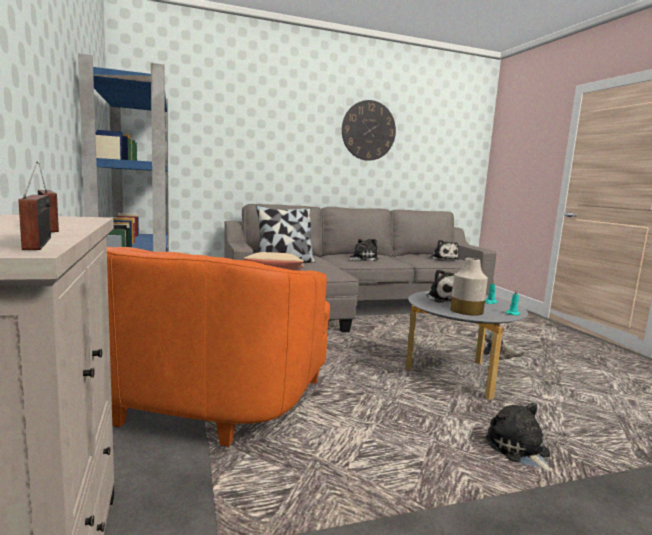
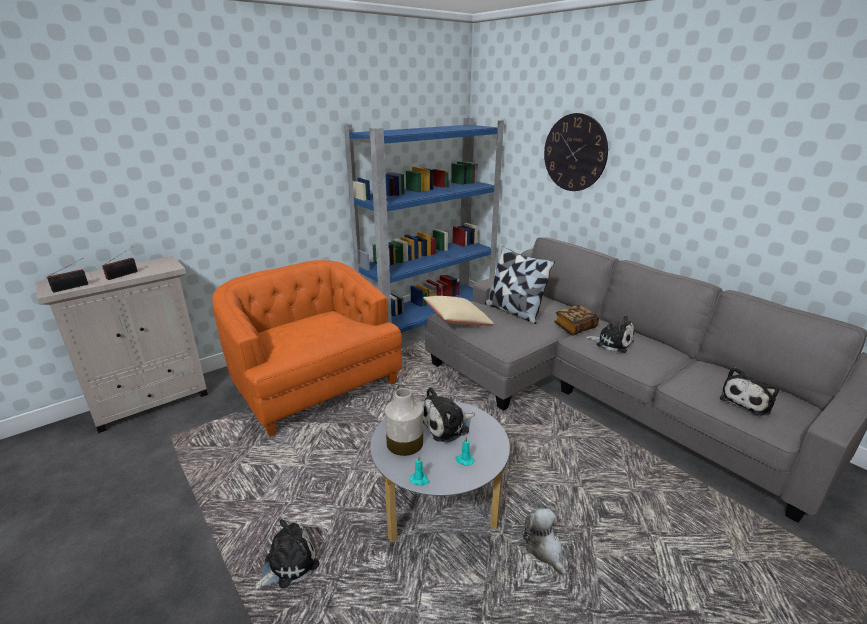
camera: 70 degrees right, 15 degrees up
(208, 399) = (313, 385): orange armchair -> orange armchair turned 60 degrees clockwise
(331, 259) = (575, 327): none -> book
(368, 130) = (733, 154): wall clock -> wall clock (575, 153)

